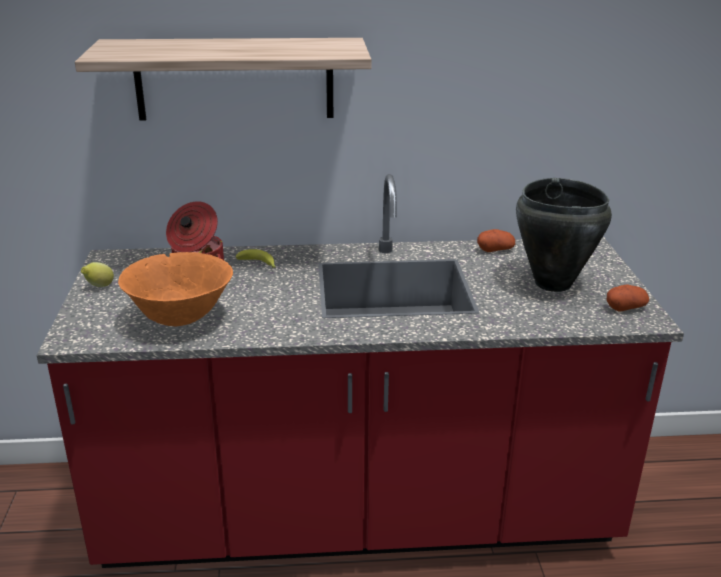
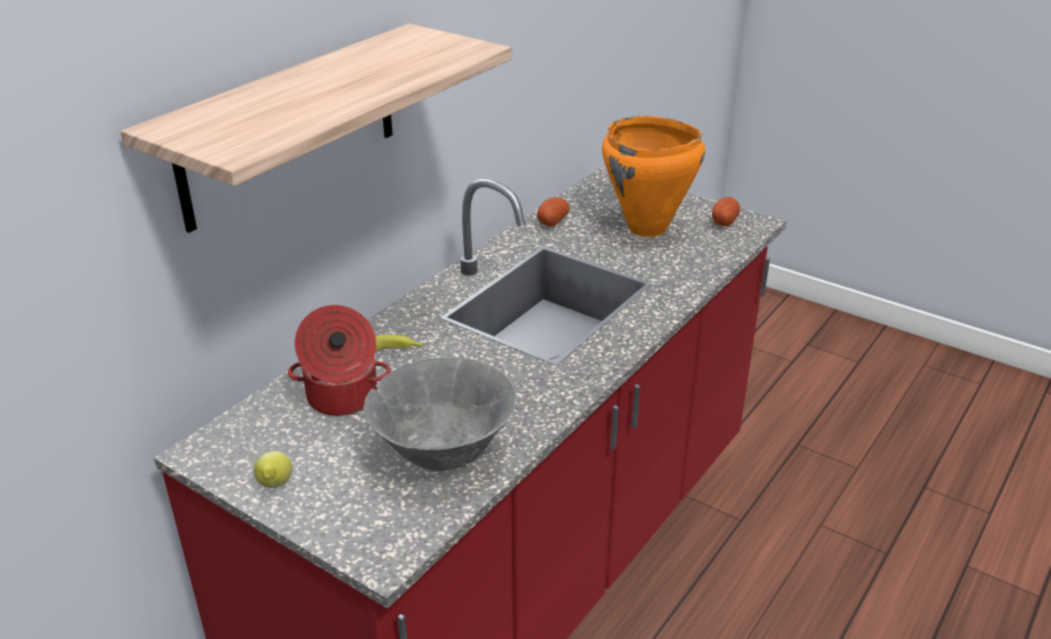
camera: 50 degrees left, 5 degrees up
(180, 319) = (443, 455): orange bowl -> grey bowl
(552, 283) = (647, 228): black cooking pot -> orange cooking pot

